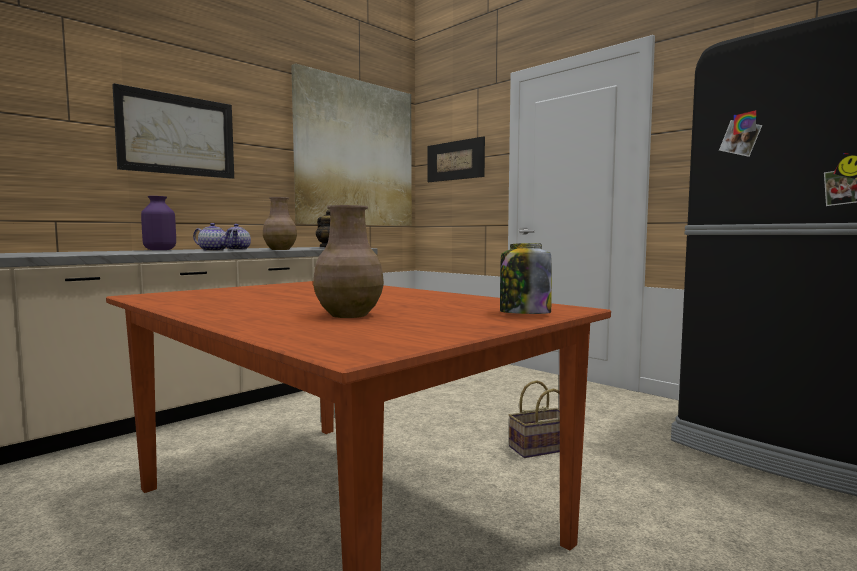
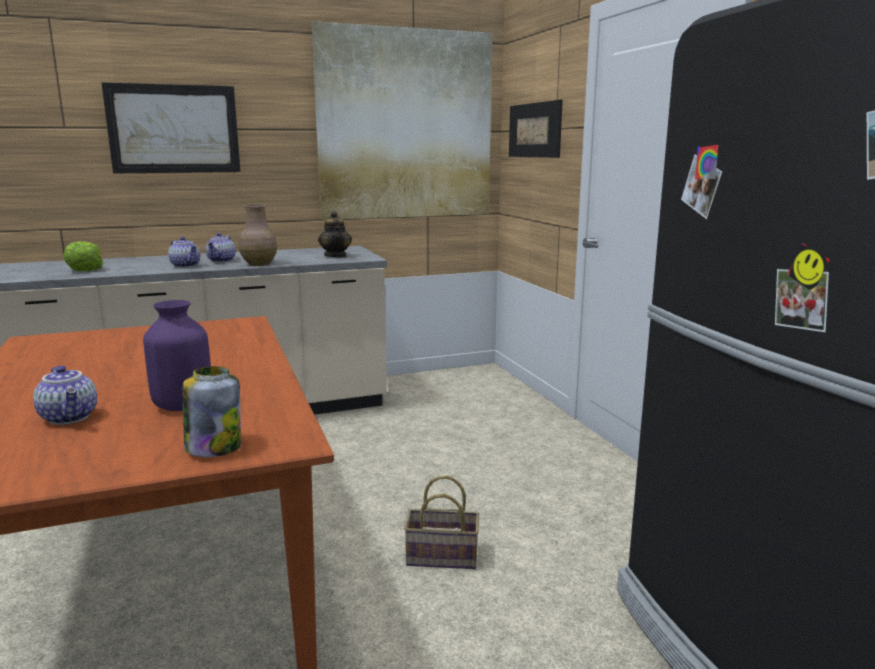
camera: 25 degrees right, 10 degrees up
(112, 252) = (83, 270): none -> lettuce
(159, 250) = (152, 258): purple vase -> purple vase (182, 405)
(349, 315) = (70, 417): brown vase -> teapot

